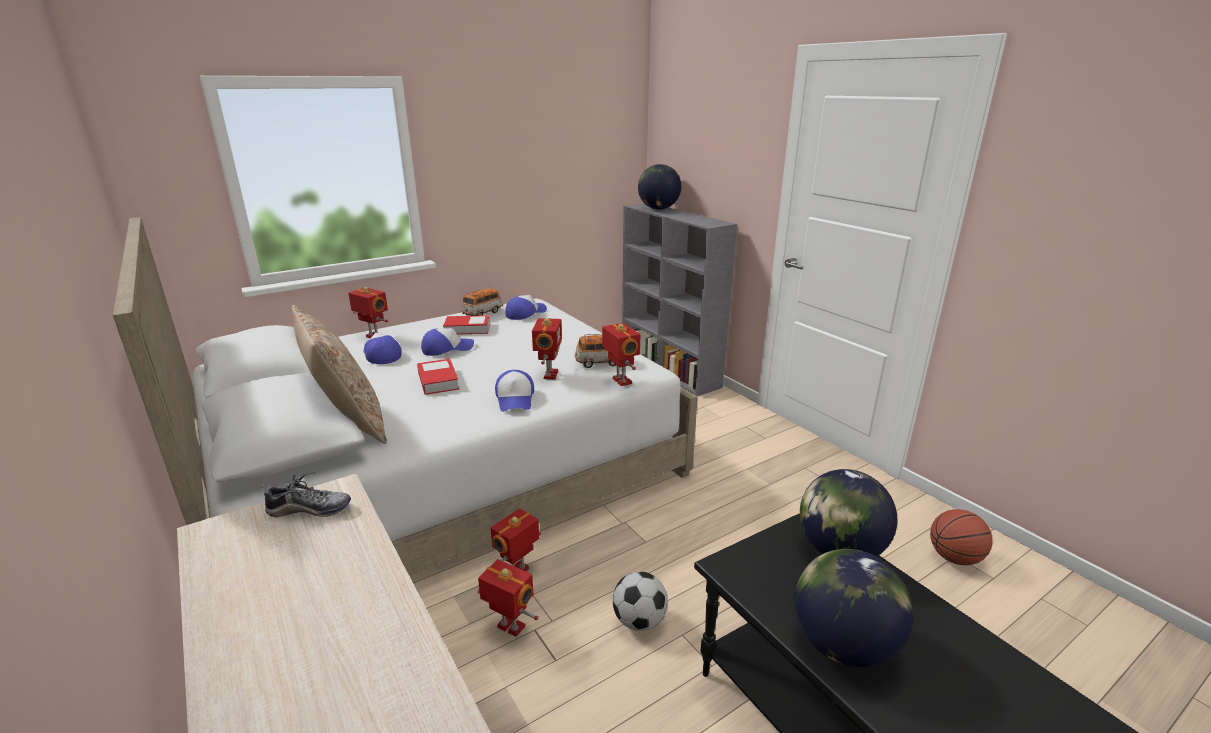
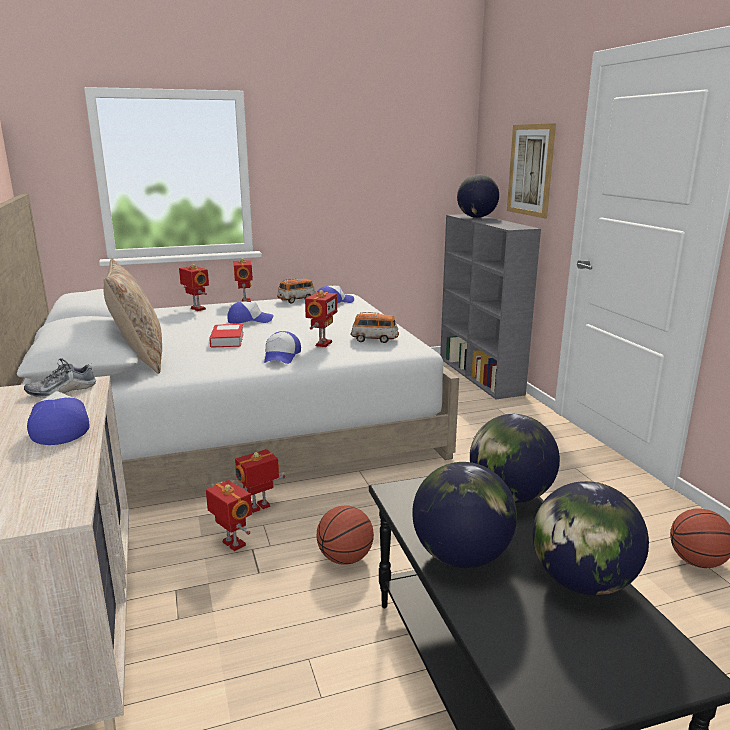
camera: 15 degrees right, 5 degrees down
(310, 509) = (62, 390): shoe -> shoe turned 135 degrees clockwise
(381, 355) = (194, 320): cap -> cap (60, 427)
(467, 329) = (276, 309): book -> none
(620, 381) = (382, 353): toy robot -> toy robot (245, 301)
(639, 621) = (345, 558): football -> basketball
(720, 162) = (530, 170): none -> picture
(969, 653) = (582, 582): none -> globe

